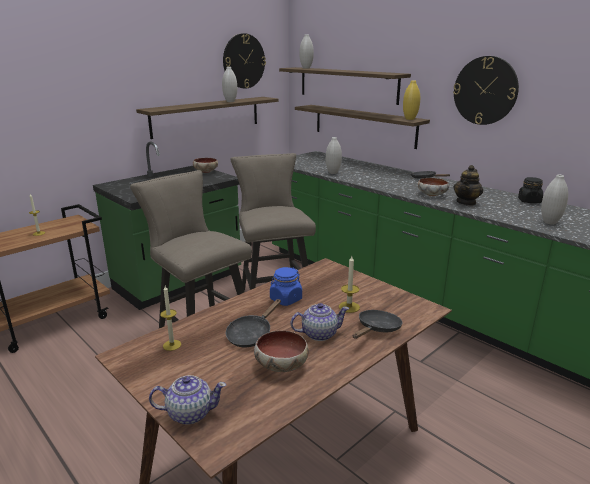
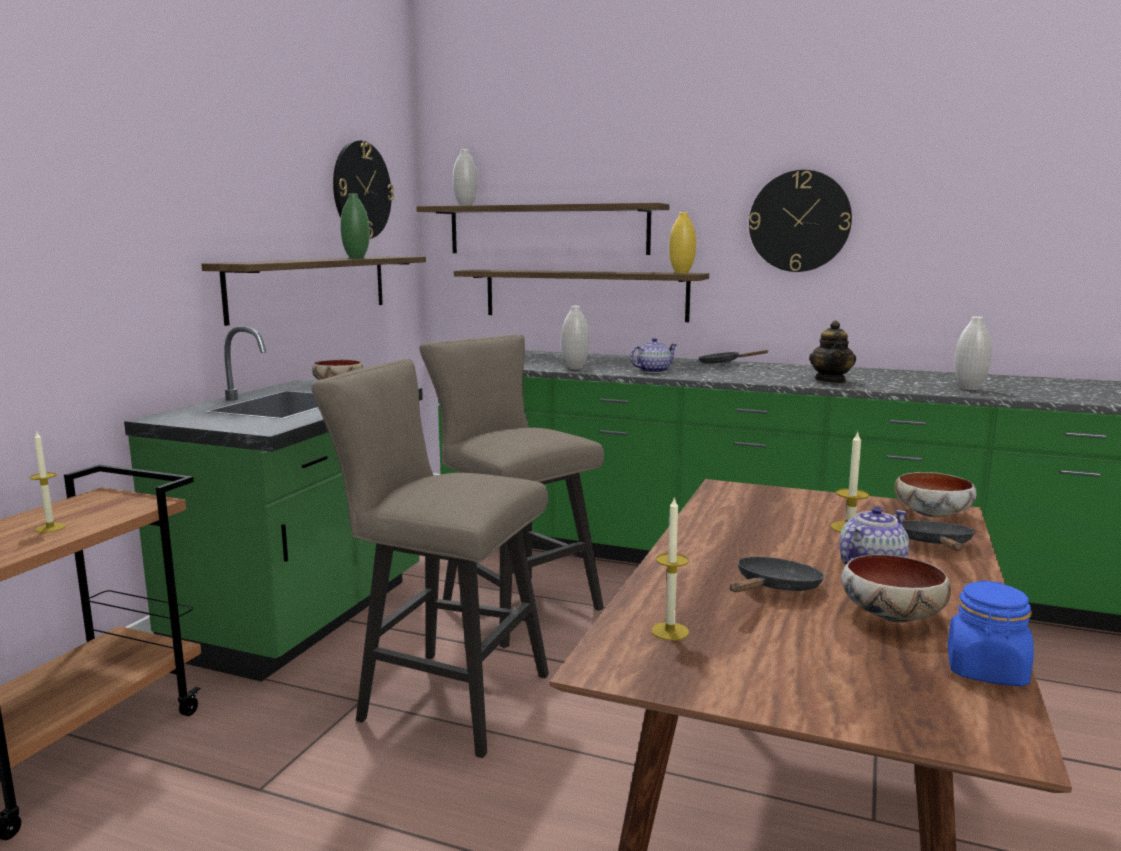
camera: 25 degrees left, 10 degrees down
(189, 413) = (877, 714): teapot -> teapot (653, 371)
(230, 101) = (356, 258): white vase -> green vase
(251, 334) = (774, 588): black frying pan -> black frying pan turned 150 degrees counterclockwise
(285, 299) = (742, 536): blue jar -> blue jar (986, 670)
(432, 195) = (771, 378): bowl -> bowl (933, 514)
(529, 201) = (900, 373): black jar -> none

